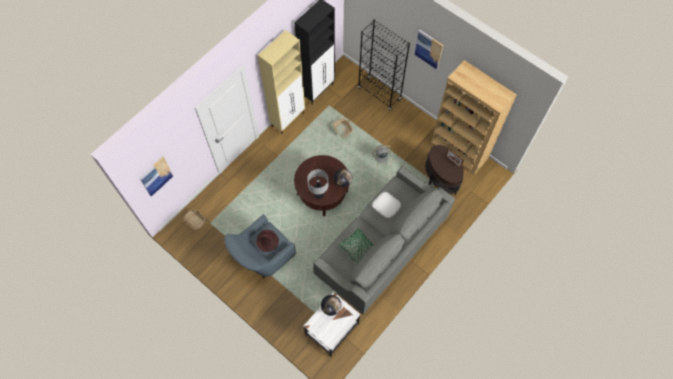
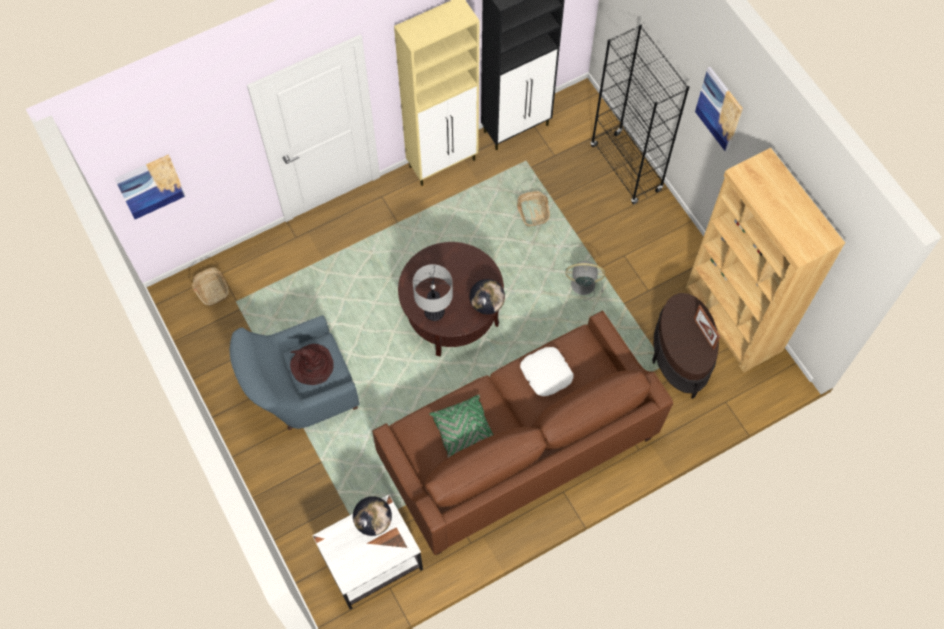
camera: 20 degrees right, 0 degrees up
(381, 247) = (517, 447): grey sofa -> brown sofa

